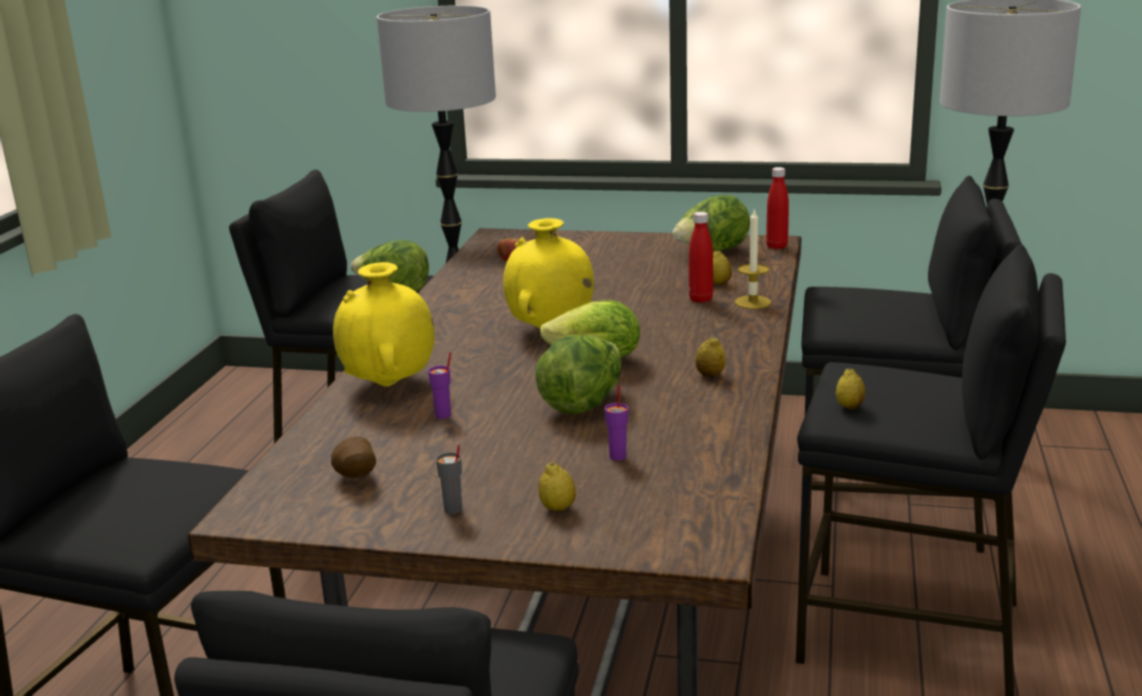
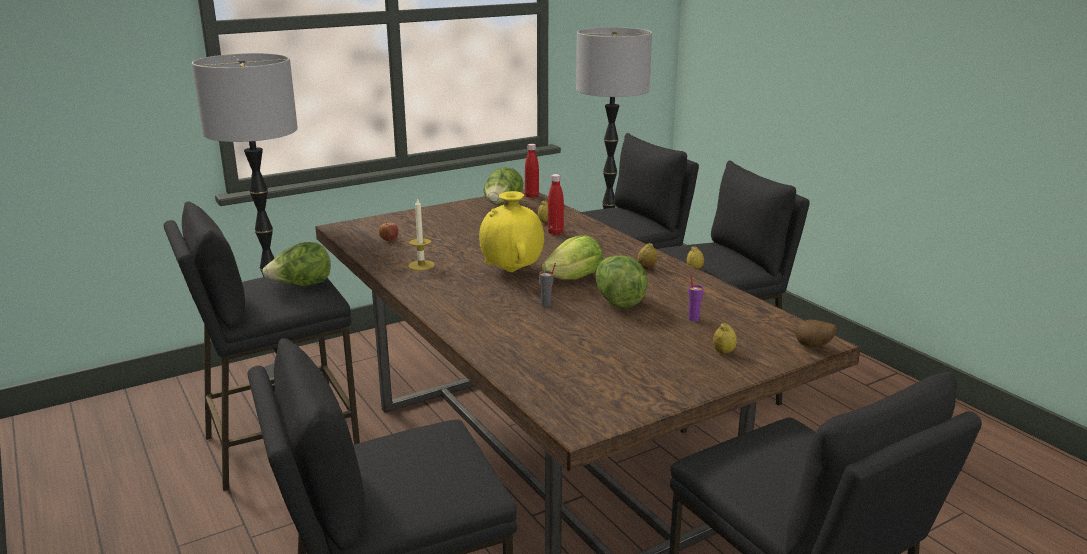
camera: 45 degrees left, 0 degrees up
(355, 478) = (592, 382): potato -> potato (813, 347)
(389, 385) = (487, 329): yellow vase -> none
(443, 415) = (560, 333): purple cup -> none
(453, 509) = (679, 374): grey cup -> grey cup (546, 304)
(752, 302) = (585, 227): candle -> candle (421, 265)

